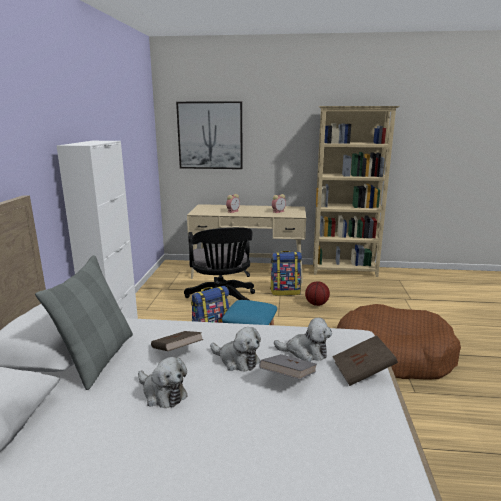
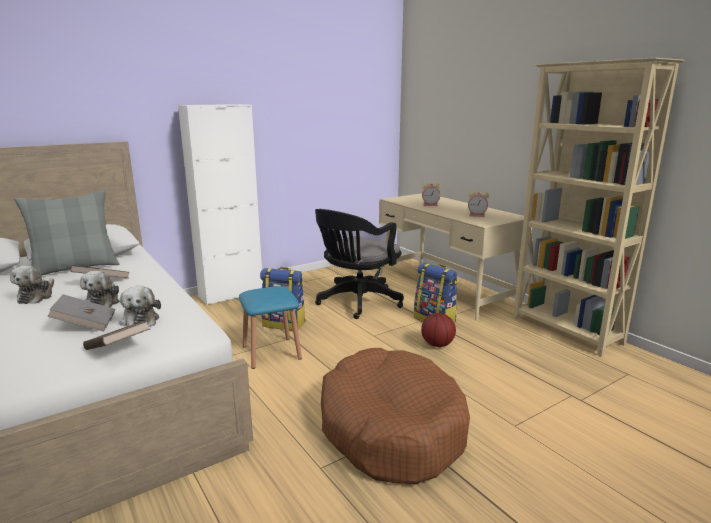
camera: 50 degrees right, 0 degrees up
(210, 135) = (443, 108): picture -> none

